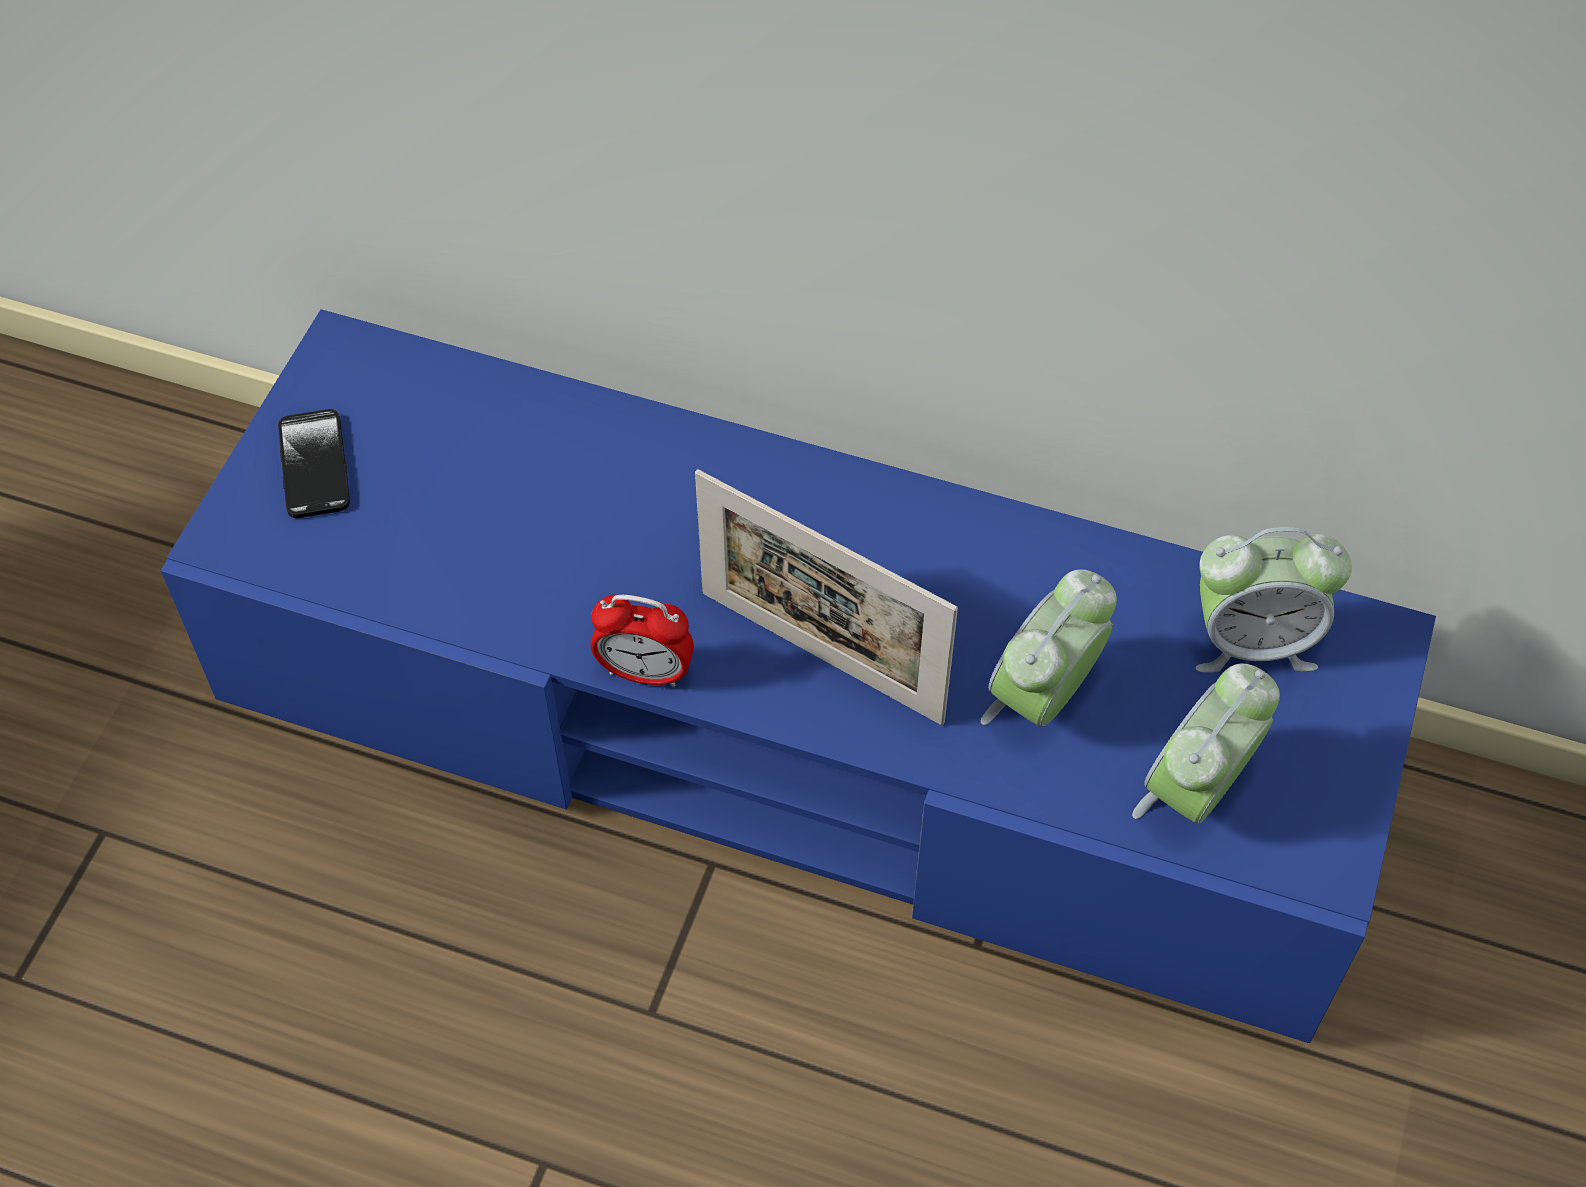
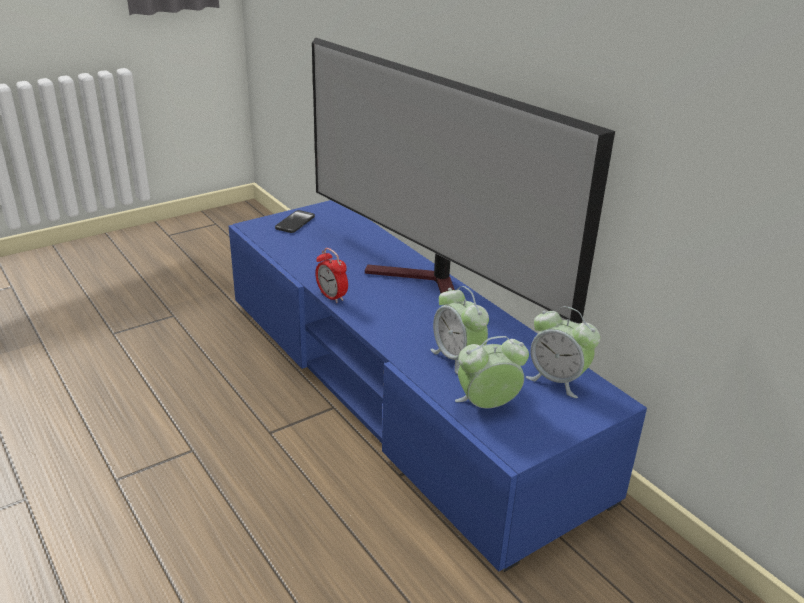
camera: 35 degrees right, 25 degrees down
(814, 513) = (431, 287): none -> television
(821, 656) = (392, 317): picture frame -> none
(1042, 698) = (457, 358): alarm clock -> alarm clock turned 105 degrees counterclockwise

